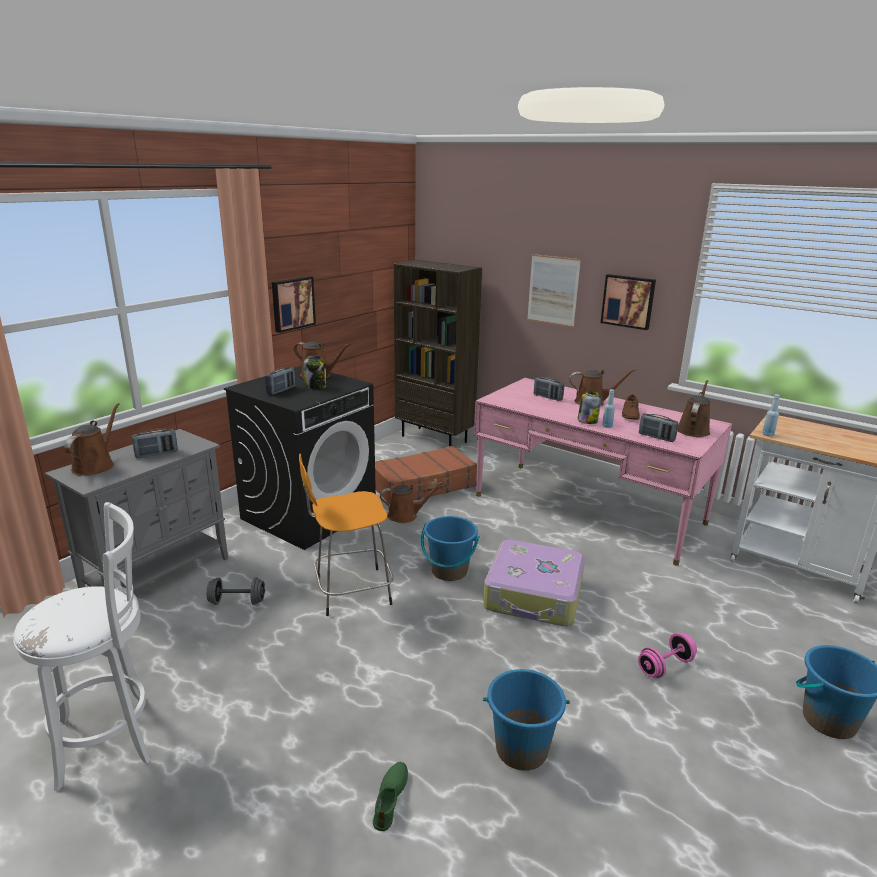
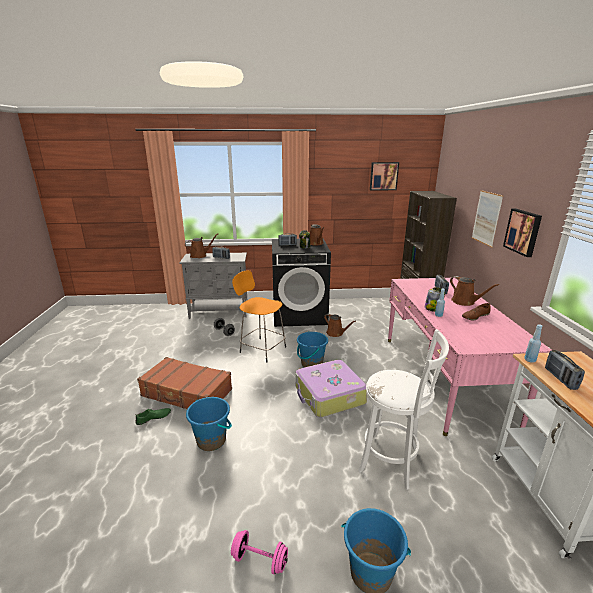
camera: 50 degrees right, 0 degrees up
(111, 738) = (136, 350): white stool -> white stool (393, 461)
(292, 303) = (328, 205): picture -> picture (383, 176)
(424, 486) = (369, 325): brown suitcase -> brown suitcase (186, 393)
(656, 437) = (457, 333): radio -> radio (560, 379)
(665, 666) = (330, 467): pink dumbbell -> pink dumbbell (260, 560)
(693, 430) = (501, 341): brown watering can -> none

